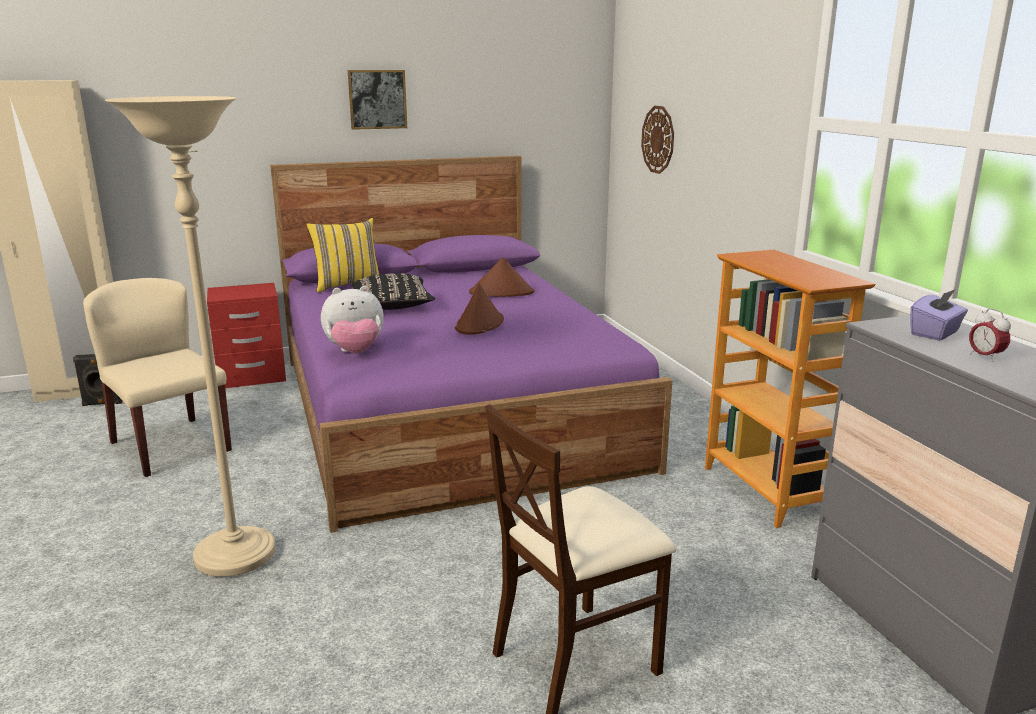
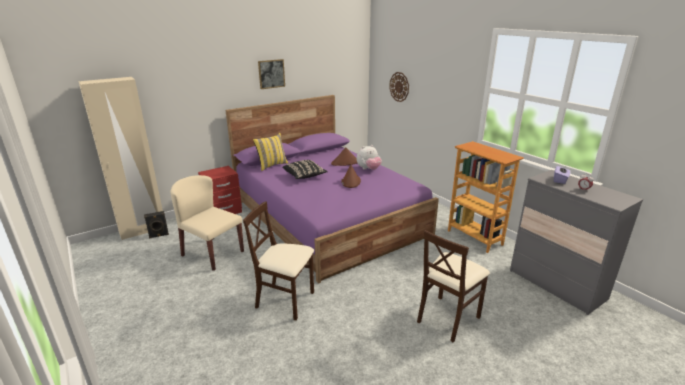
camera: 15 degrees left, 5 degrees up
(235, 556) = (285, 301): beige floor lamp -> beige chair
(355, 352) = (311, 203): plush toy -> plush toy (368, 169)

